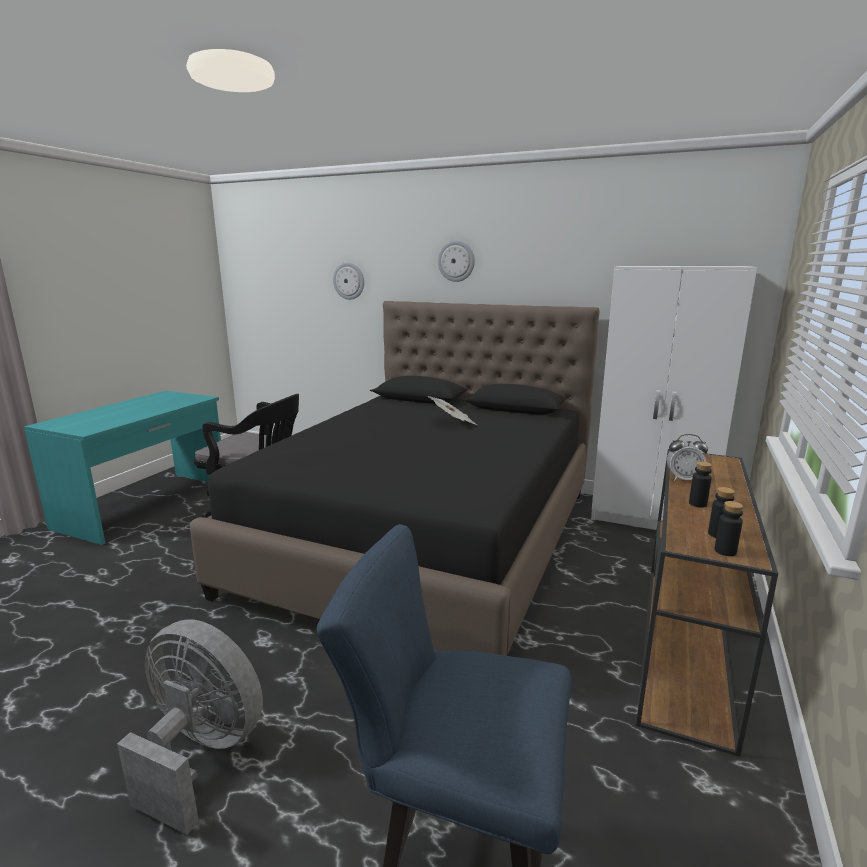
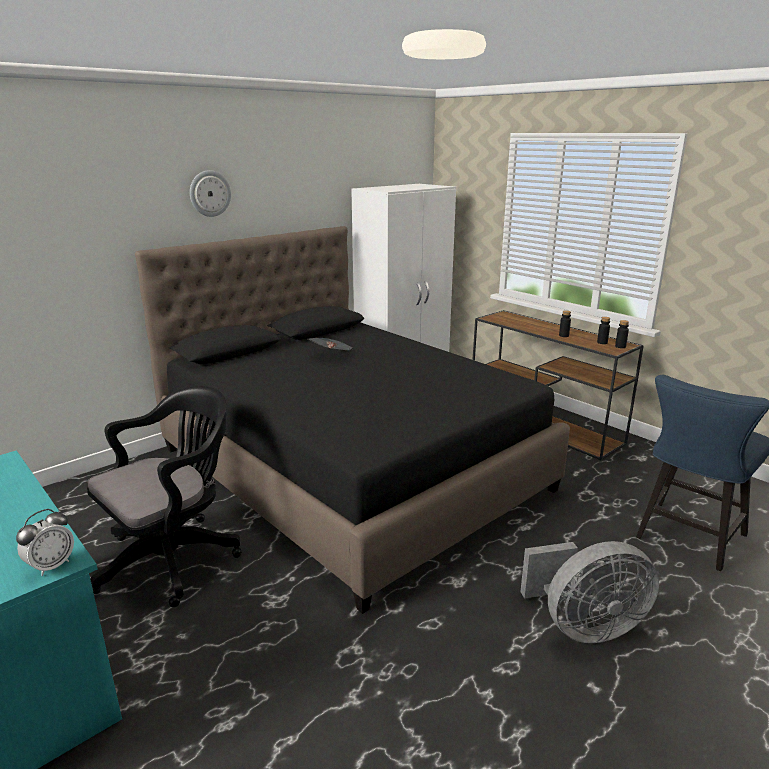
camera: 65 degrees left, 5 degrees up
(200, 753) = (584, 626): grey fan -> grey fan turned 150 degrees counterclockwise
(349, 281) = (63, 231): wall clock -> none
(683, 479) = (528, 328): alarm clock -> alarm clock (51, 565)

